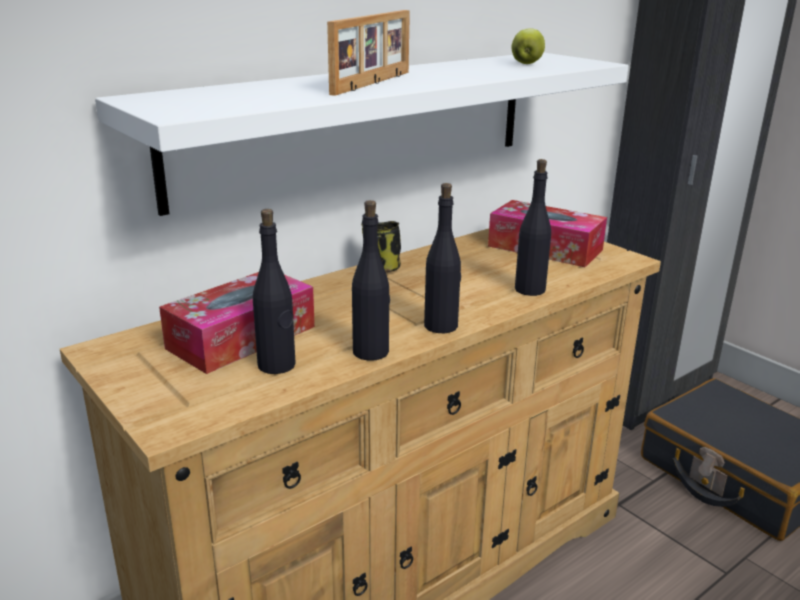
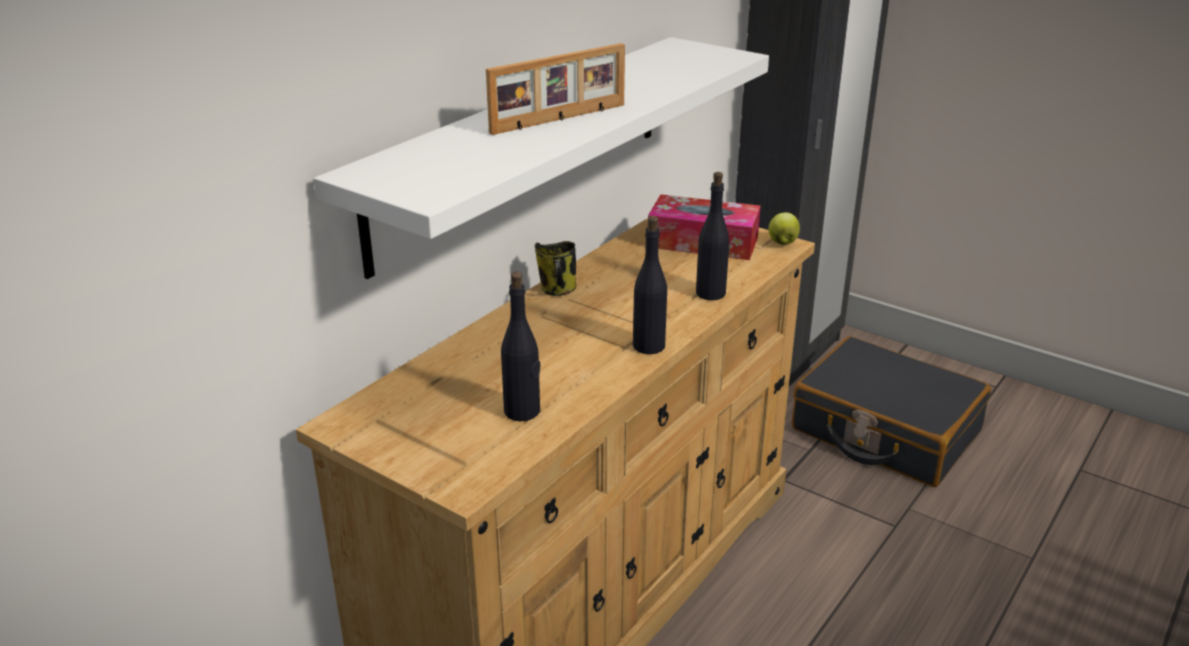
camera: 15 degrees left, 5 degrees up
(242, 337) = (469, 388): tissue box -> none
(371, 352) = (600, 383): black bottle -> none
(374, 83) = (560, 119): picture frame -> picture frame turned 45 degrees clockwise
(526, 64) = (675, 65): apple -> apple (782, 243)

